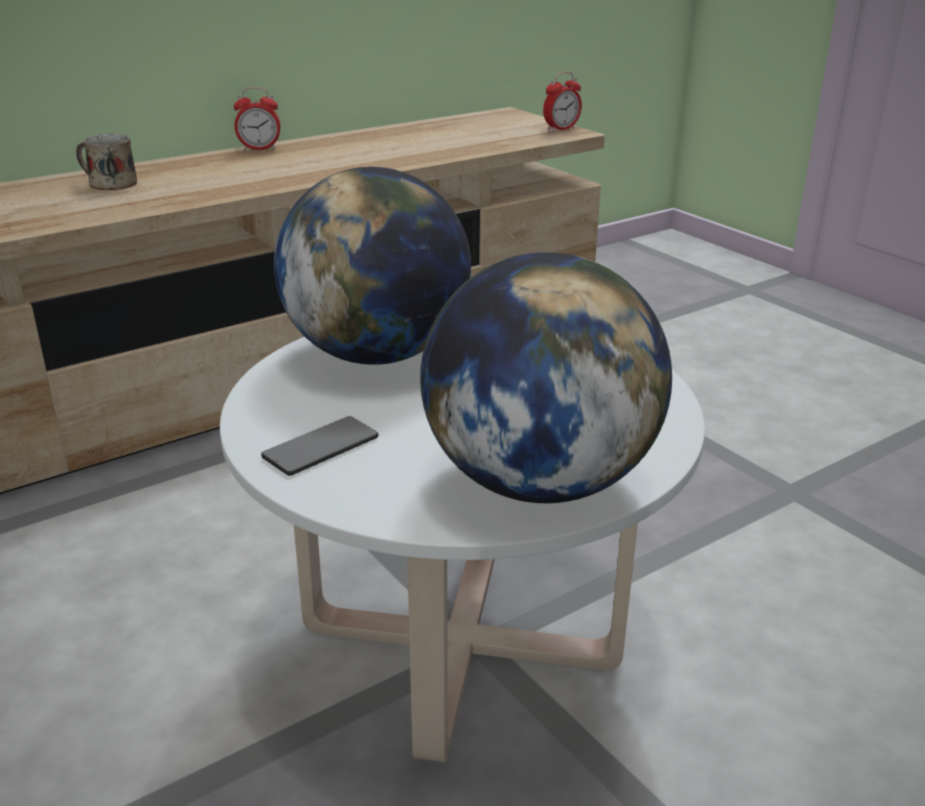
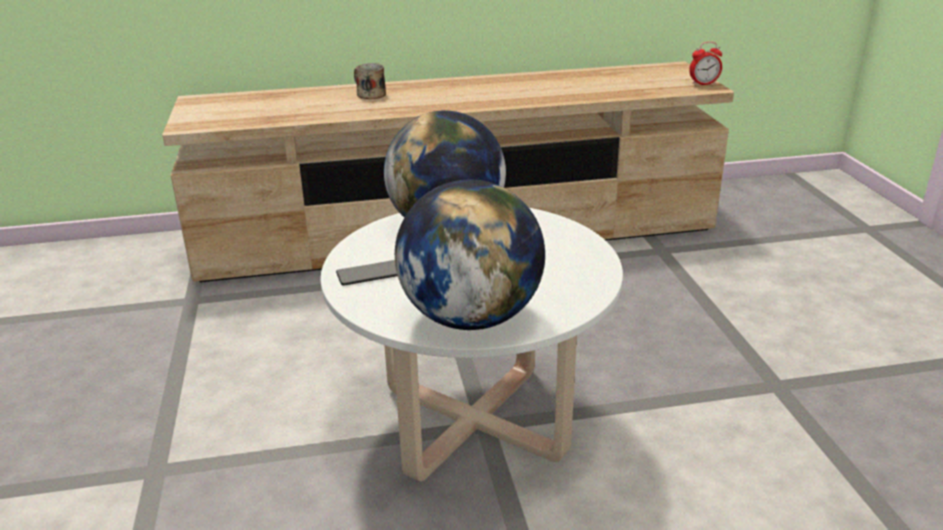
camera: 25 degrees right, 0 degrees up
(259, 149) = (477, 79): alarm clock -> none

